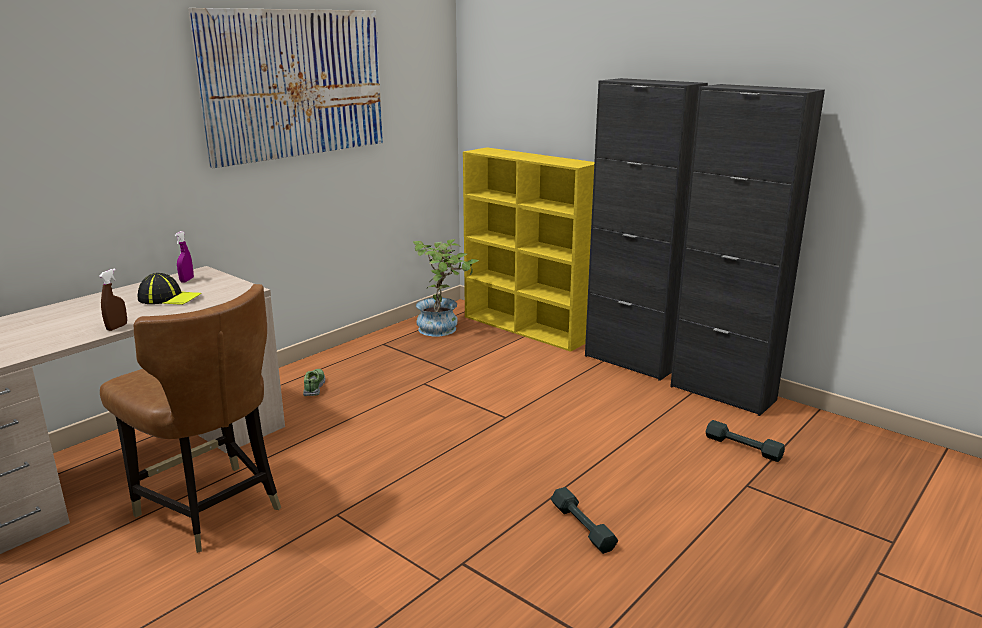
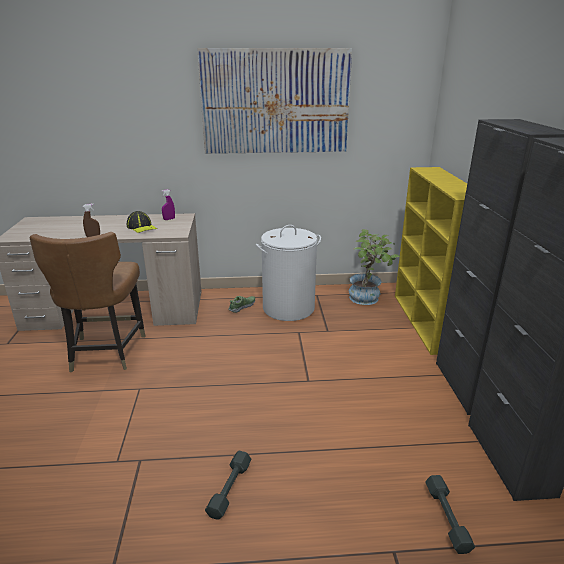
camera: 45 degrees right, 5 degrees up
(373, 367) = (288, 308): none -> white laundry basket

